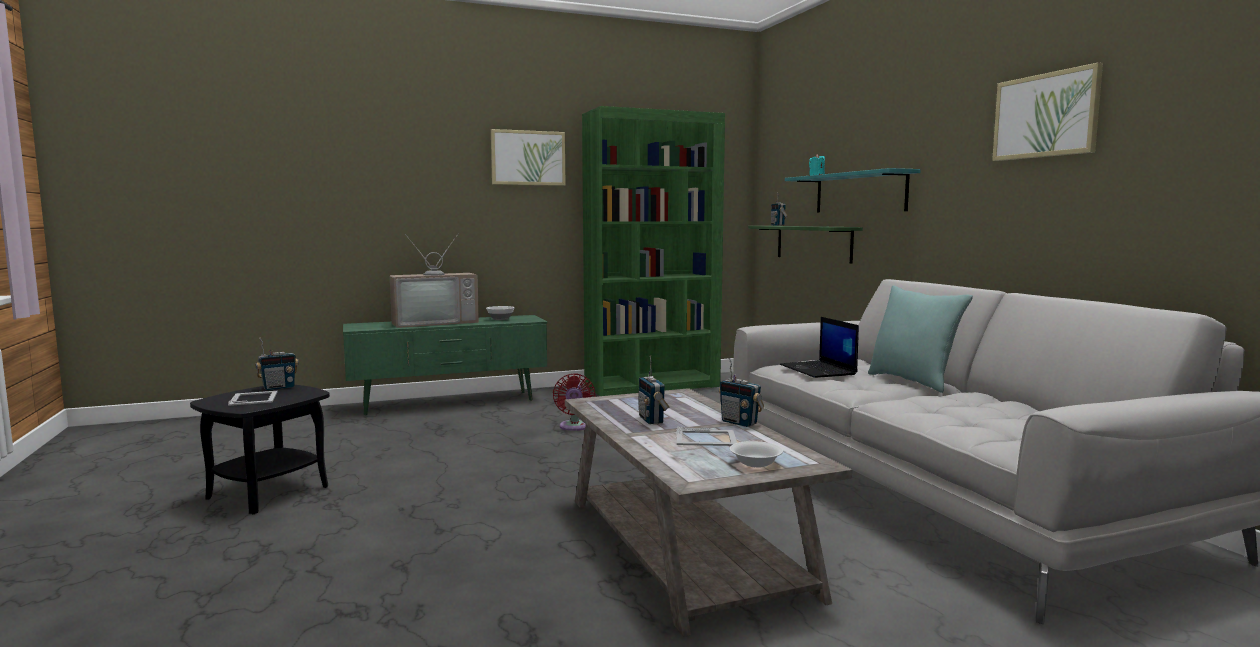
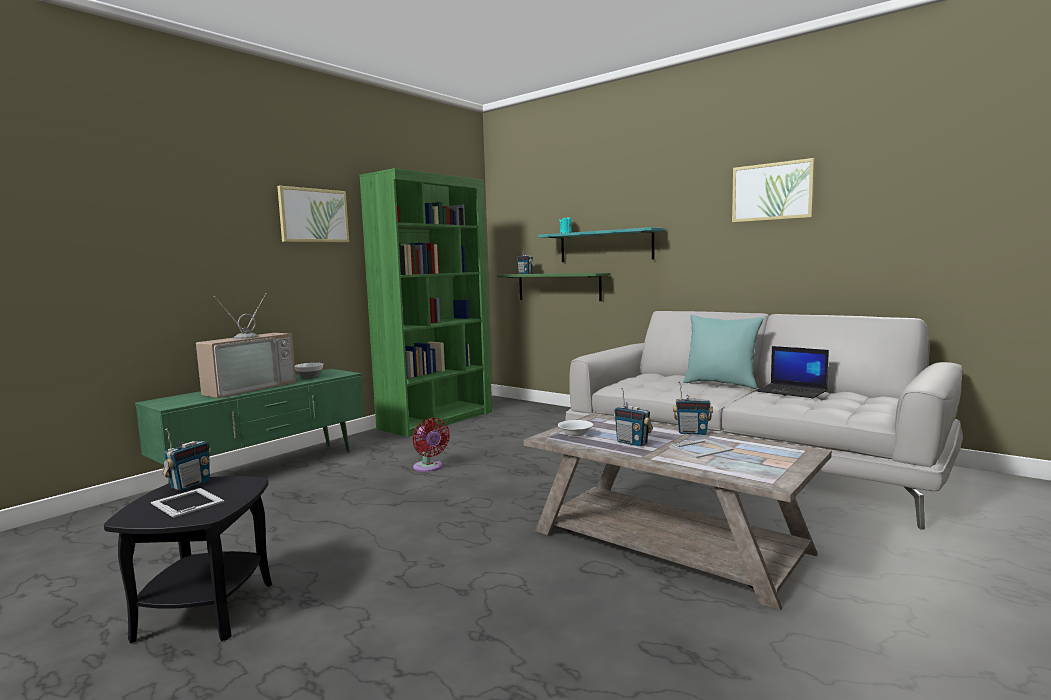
camera: 30 degrees left, 0 degrees up
(756, 463) = (776, 459): white bowl -> white bowl (576, 434)
(819, 370) = (654, 384): laptop -> laptop (792, 391)

